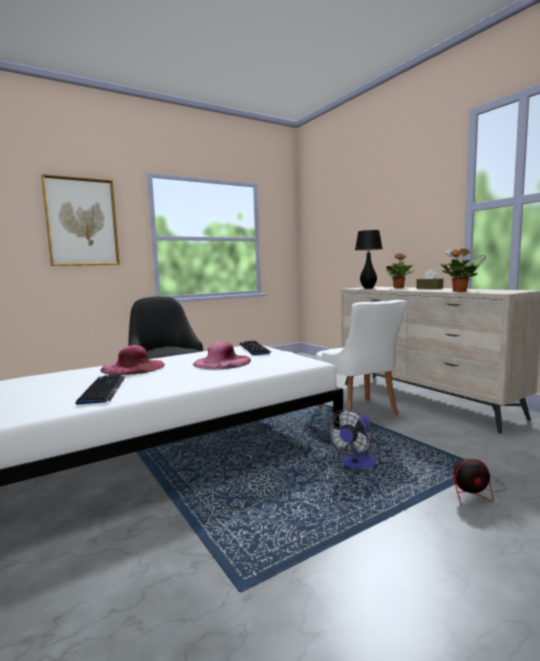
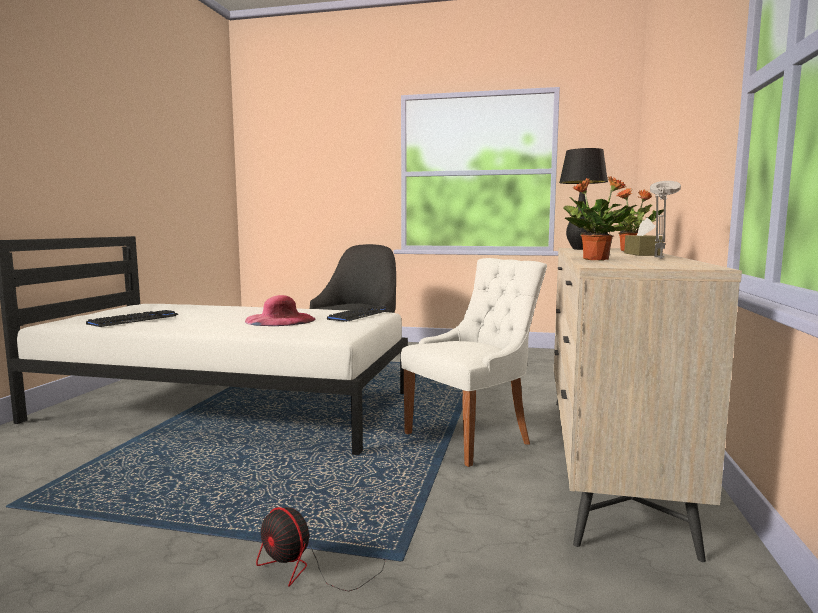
camera: 45 degrees right, 0 degrees up
(82, 222) = (328, 160): picture -> none
(133, 367) = (215, 309): pink hat -> none
(355, 465) = (300, 480): fan -> none
(359, 411) = (471, 438): white chair -> white chair turned 150 degrees counterclockwise

